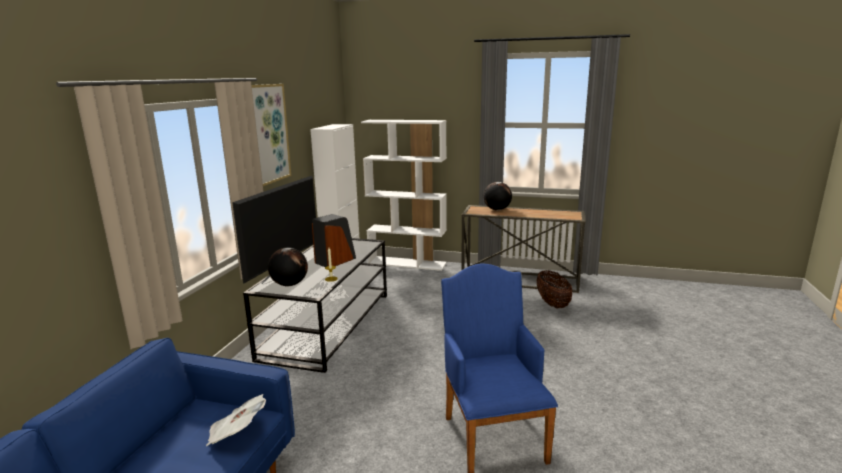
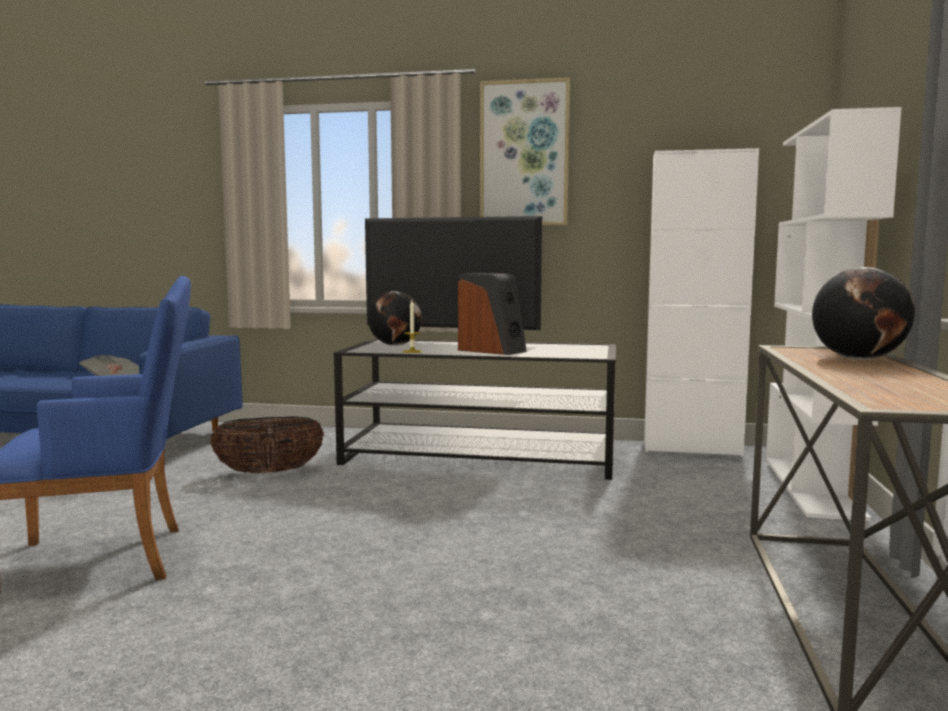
camera: 85 degrees right, 10 degrees down
(552, 303) = (686, 659): basket -> basket (269, 472)

